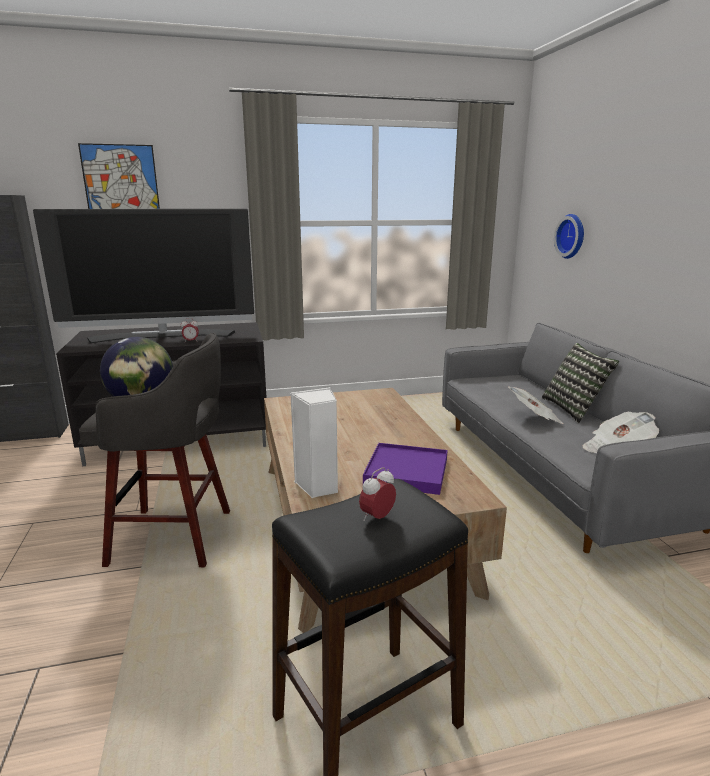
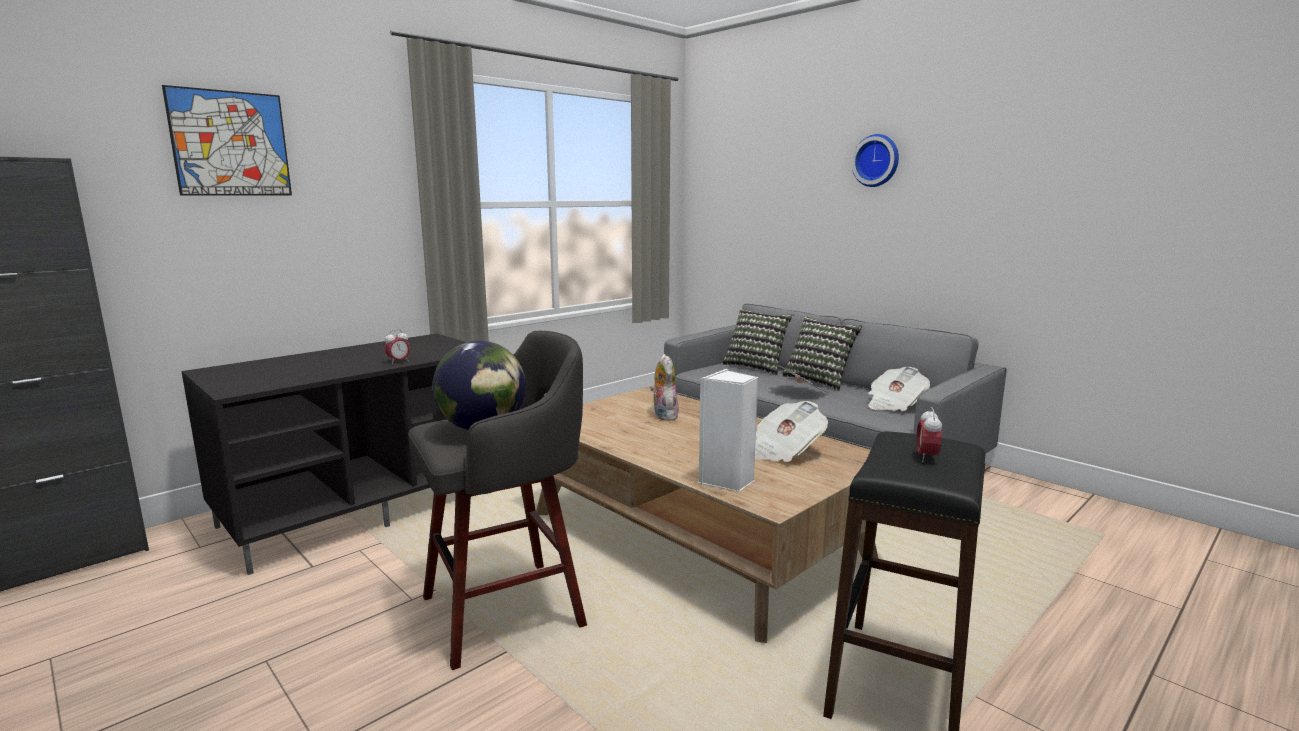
camera: 30 degrees left, 5 degrees down
(163, 336) = (343, 361): television -> none
(362, 416) = (663, 415): none -> plush toy
(406, 472) = (783, 451): purple tray -> newspaper
(531, 384) = (756, 367): none -> pillow
(572, 236) = (761, 214): wall clock -> wall clock (877, 160)

